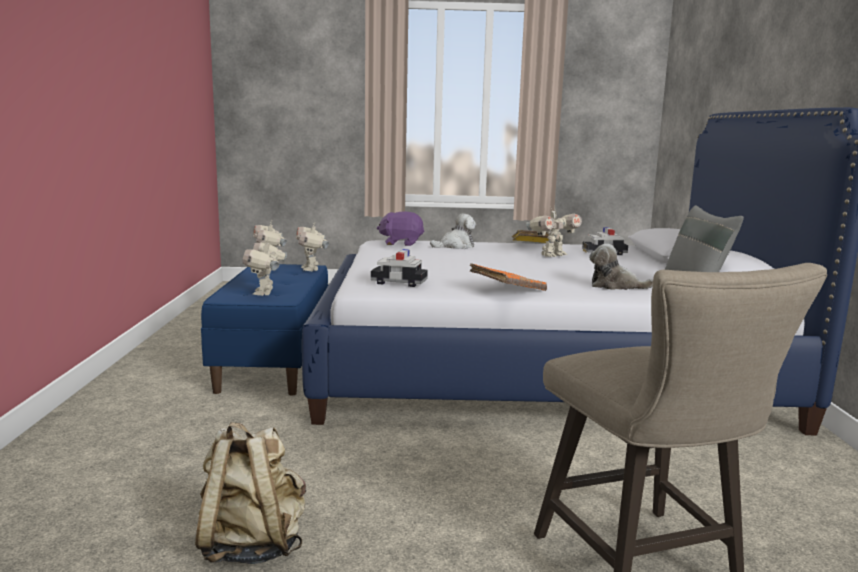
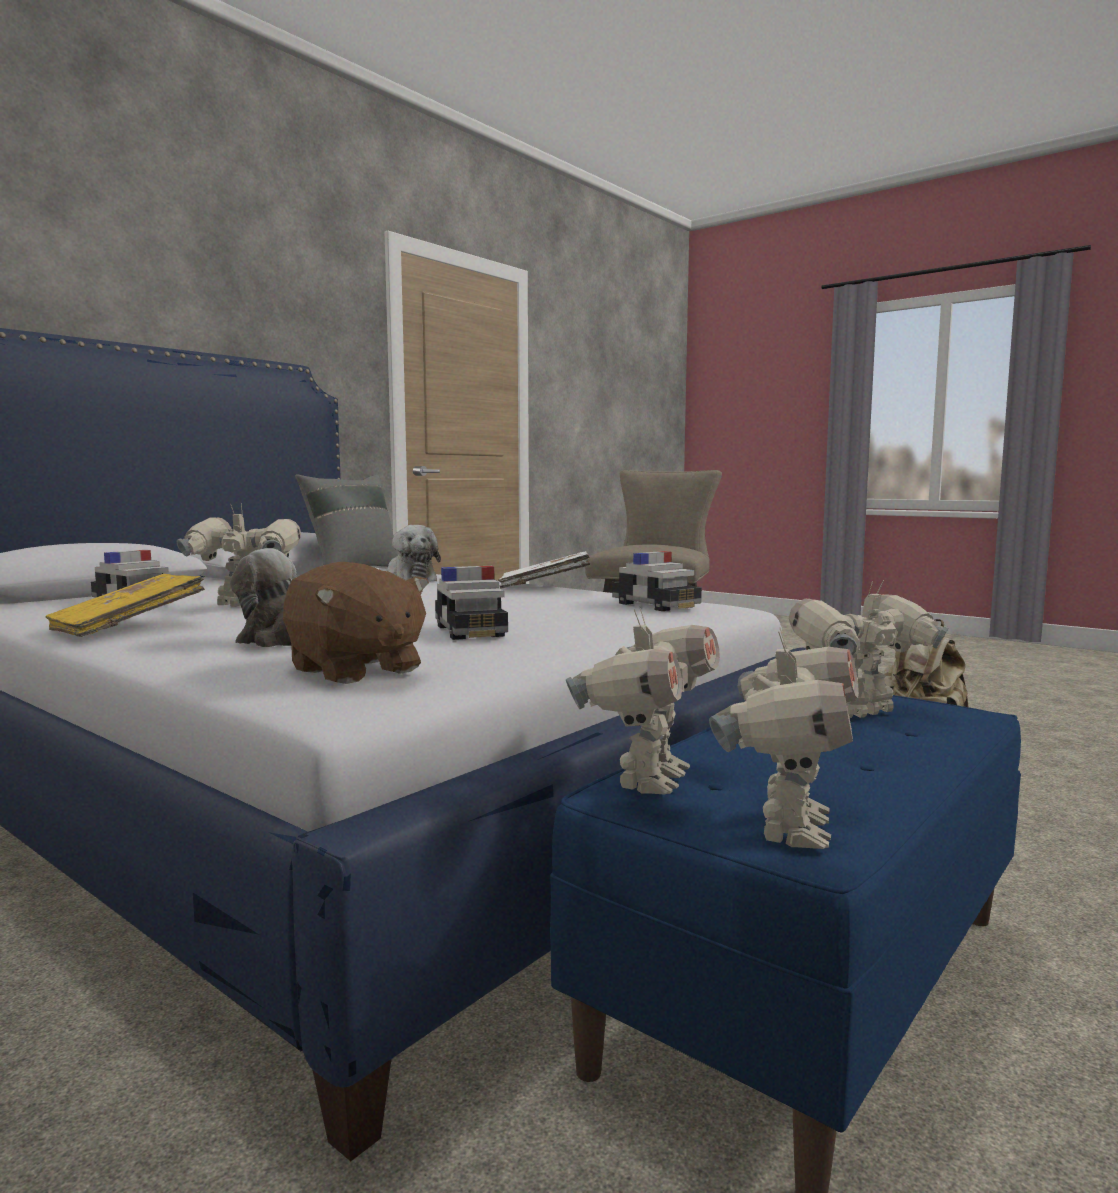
camera: 140 degrees left, 5 degrees down
(265, 293) = (861, 714): toy robot -> toy robot turned 150 degrees counterclockwise
(401, 243) = (355, 670): purple plush toy -> brown plush toy
(422, 257) = (470, 631): none -> toy car
(507, 290) = (545, 587): orange book -> white book

